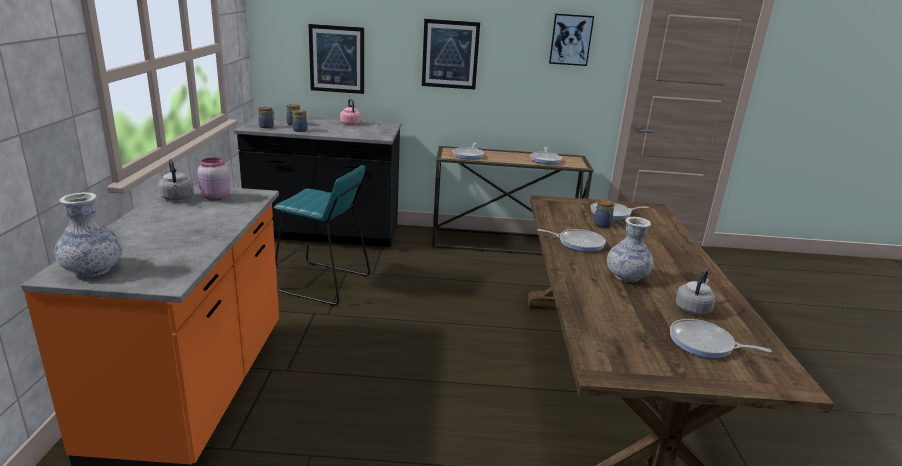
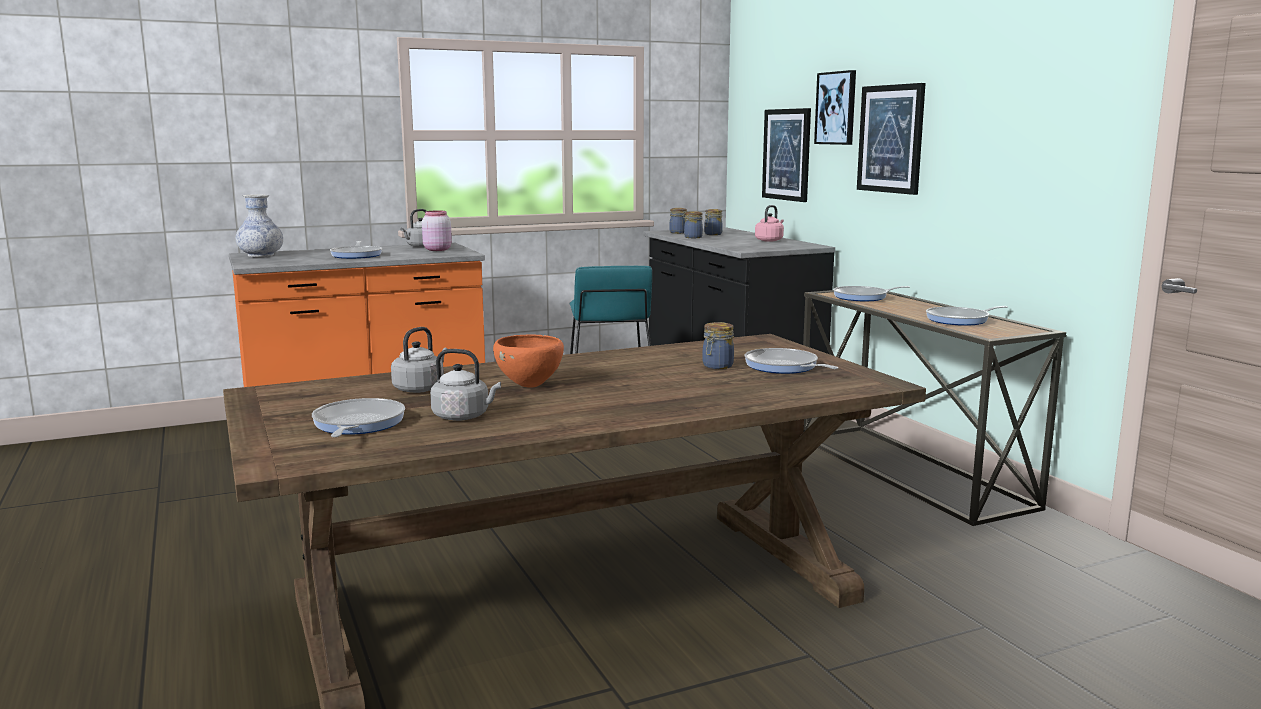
camera: 65 degrees right, 10 degrees down
(570, 39) = (1048, 97): picture -> picture (836, 108)
(578, 243) = (616, 362): frying pan -> frying pan (357, 255)
(617, 308) = (420, 388): none -> grey kettle
(626, 276) = (530, 386): vase -> orange bowl

